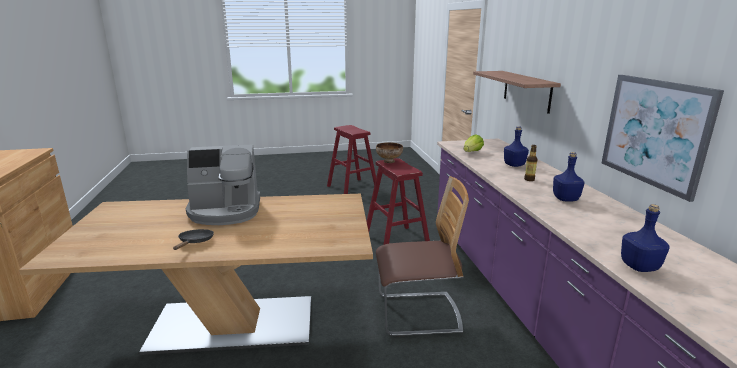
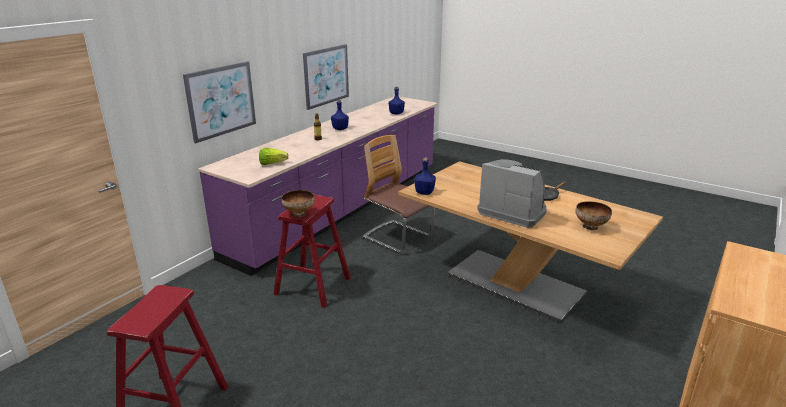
camera: 135 degrees left, 5 degrees up
(131, 223) = (590, 227): none -> bowl
(514, 165) = (289, 147): blue bottle -> blue bottle (424, 192)
(526, 91) = (221, 100): shelf -> picture

